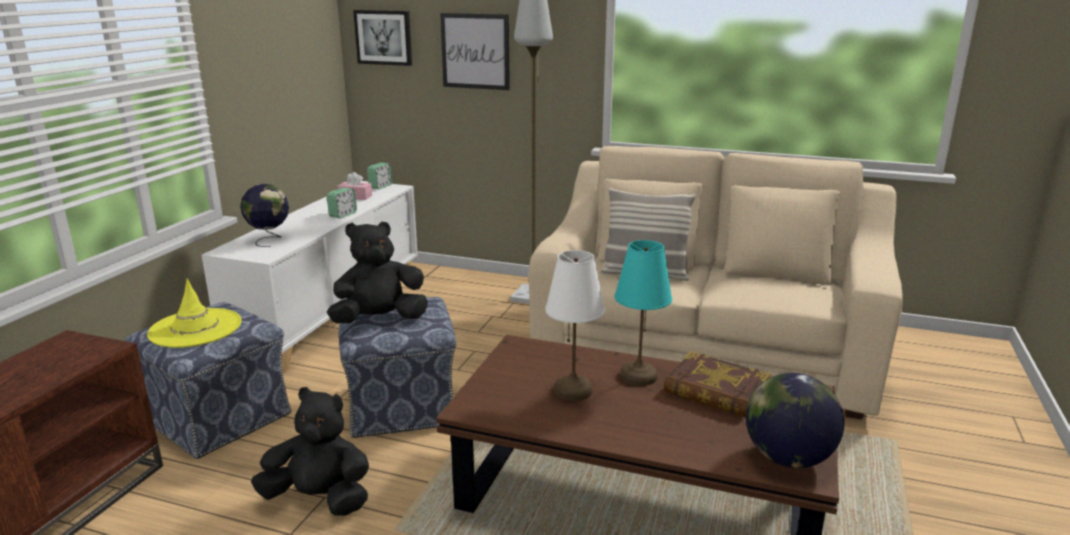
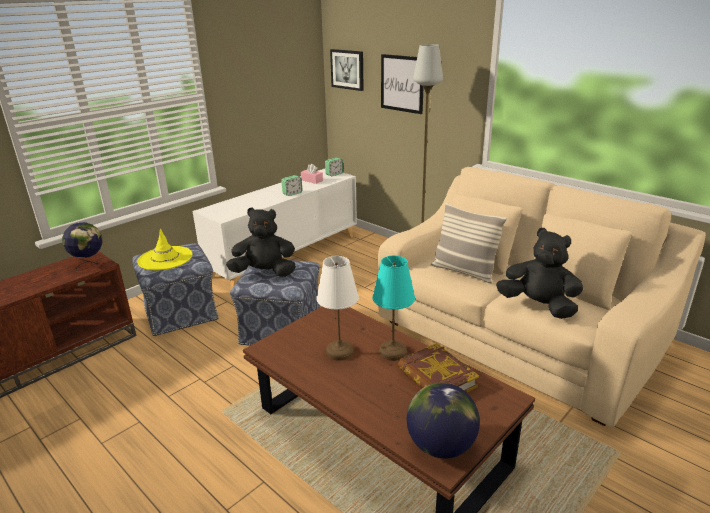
camera: 25 degrees right, 5 degrees up
(269, 240) = (235, 206): globe -> globe (89, 264)
(319, 499) = (197, 379): black plush toy -> black plush toy (538, 306)

